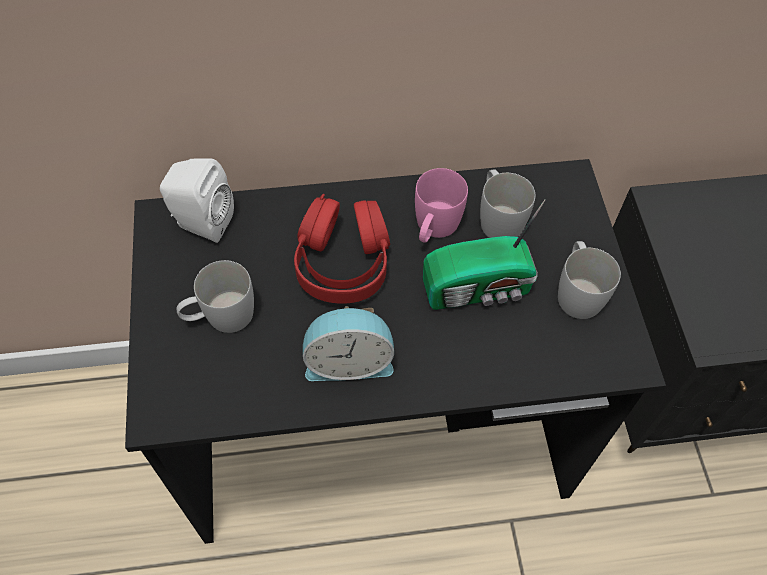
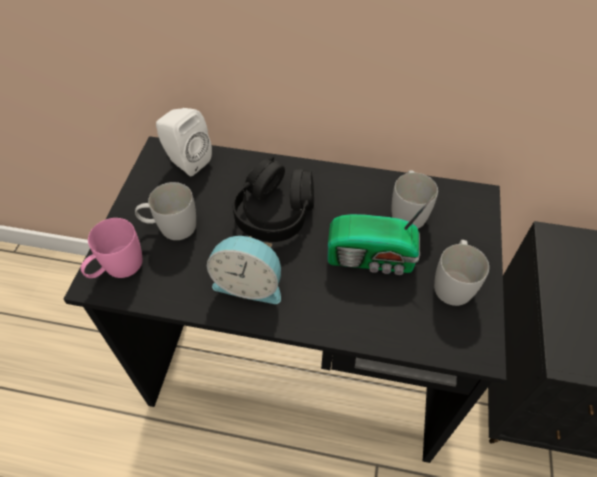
camera: 20 degrees right, 5 degrees down
(343, 262) = (275, 212): red headphones -> black headphones
(434, 228) = (354, 206): pink mug -> pink mug (117, 268)

